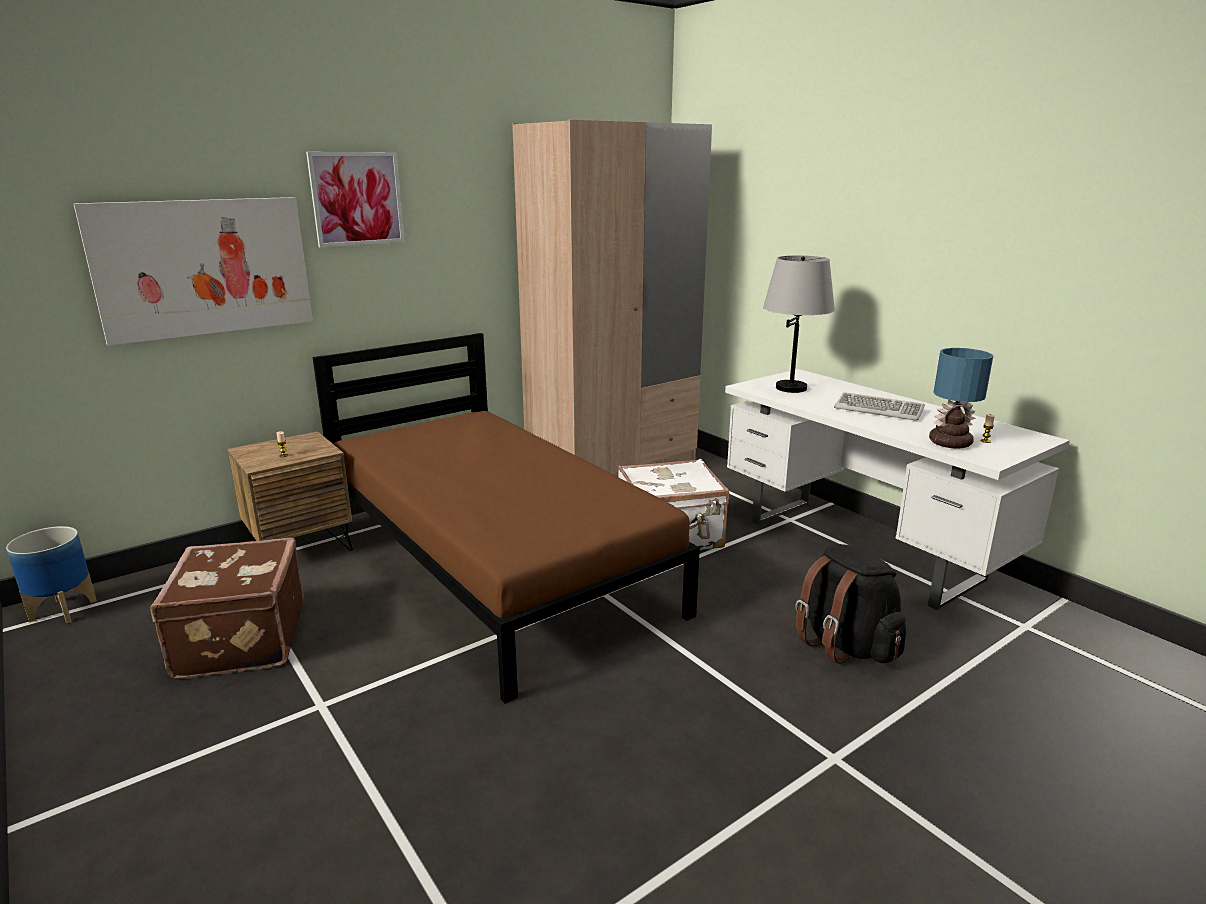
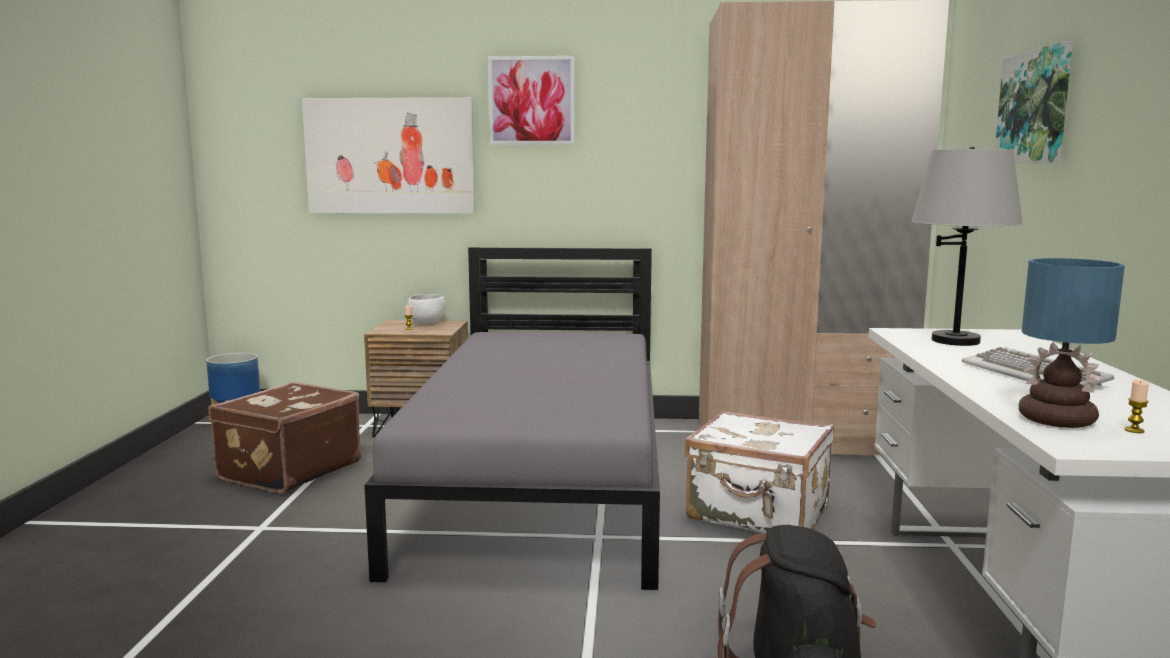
camera: 40 degrees right, 10 degrees down
(285, 444) = (426, 323): none -> white bowl
(496, 564) = (543, 482): brown bed -> grey bed
(788, 214) = (1035, 107): none -> picture

